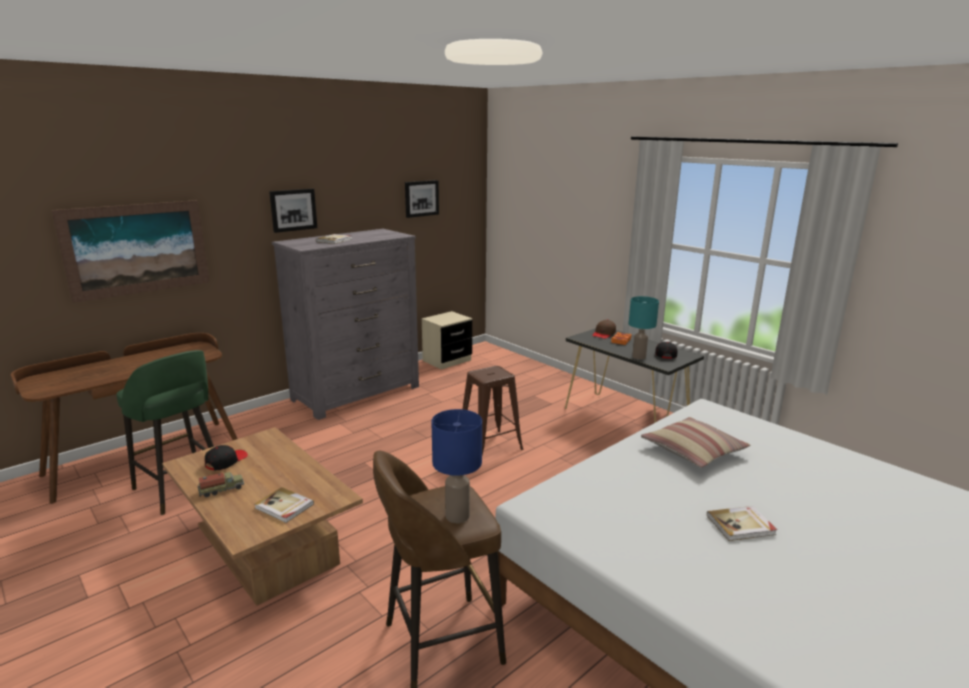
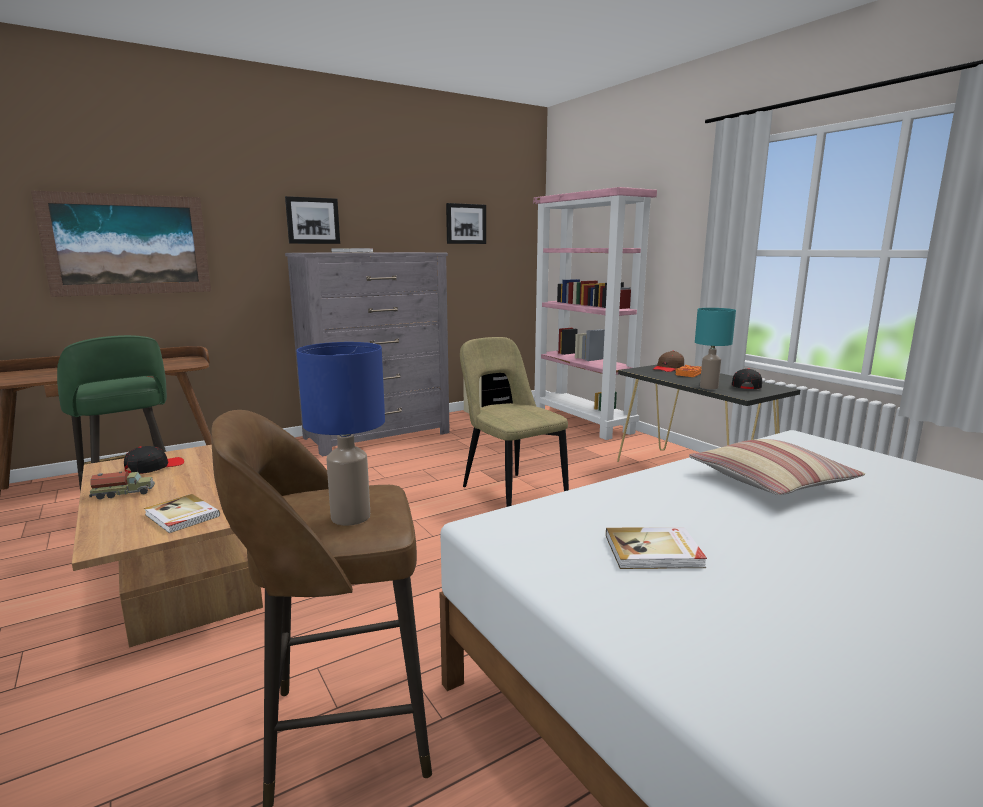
camera: 10 degrees right, 5 degrees down
(489, 446) = (510, 493): brown stool -> beige chair
(528, 368) = (583, 422): none -> pink bookcase
(741, 525) = (845, 580): book -> book (654, 551)

